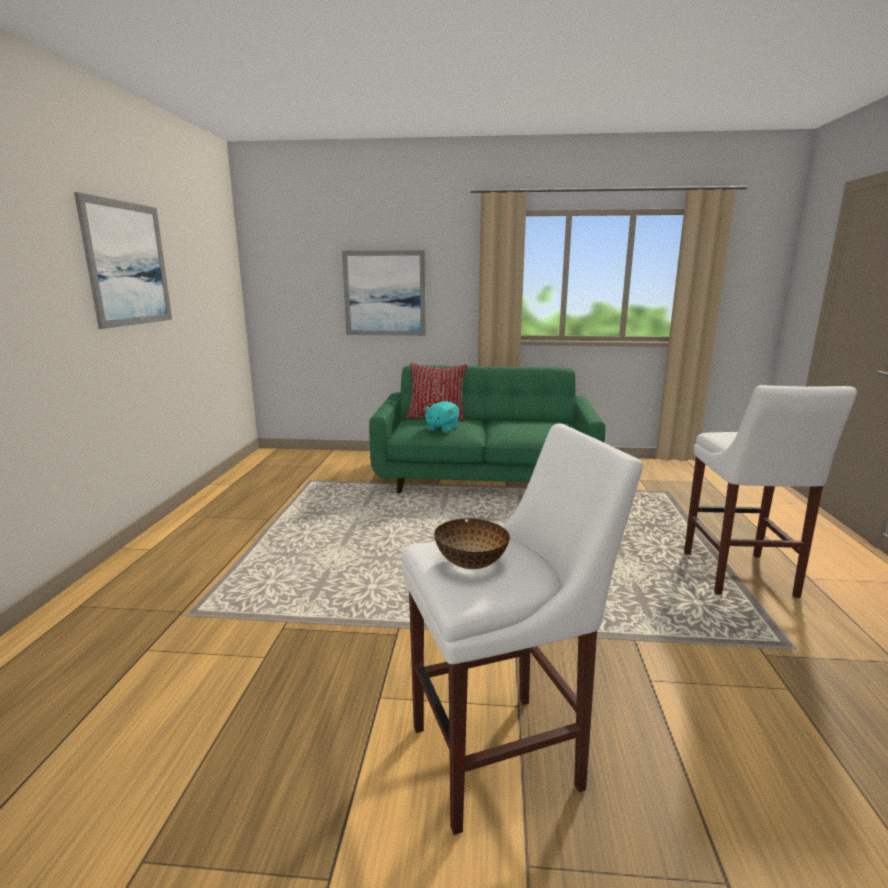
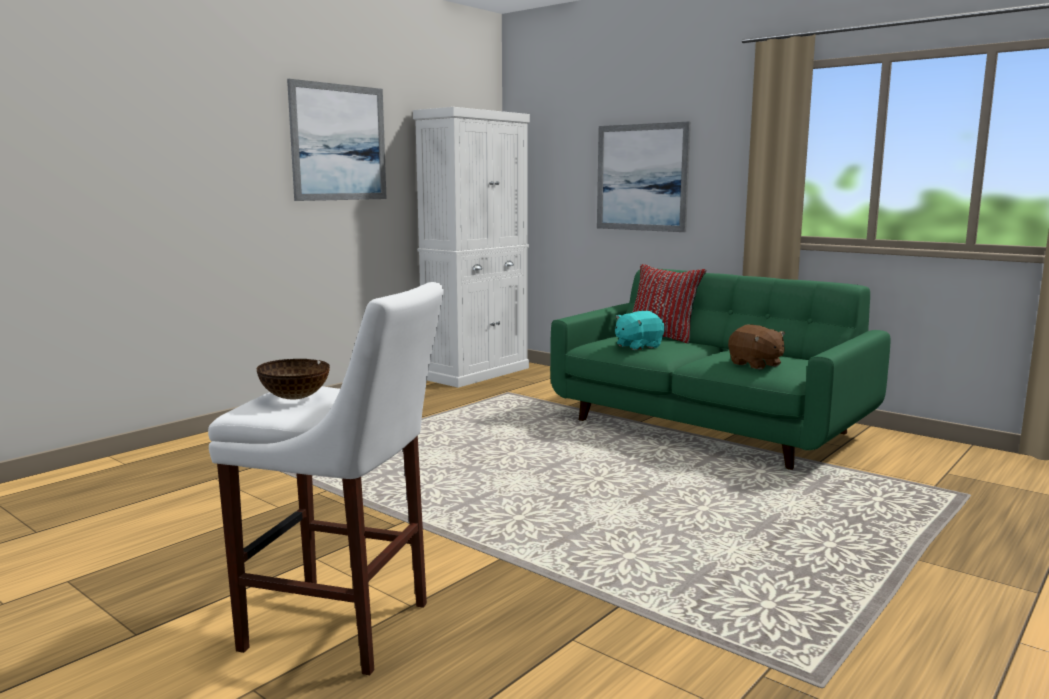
camera: 35 degrees right, 5 degrees down
(257, 467) = (476, 373): none -> white cabinet
(538, 431) = (755, 364): none -> brown plush toy
(740, 577) = (891, 604): white stool -> none

